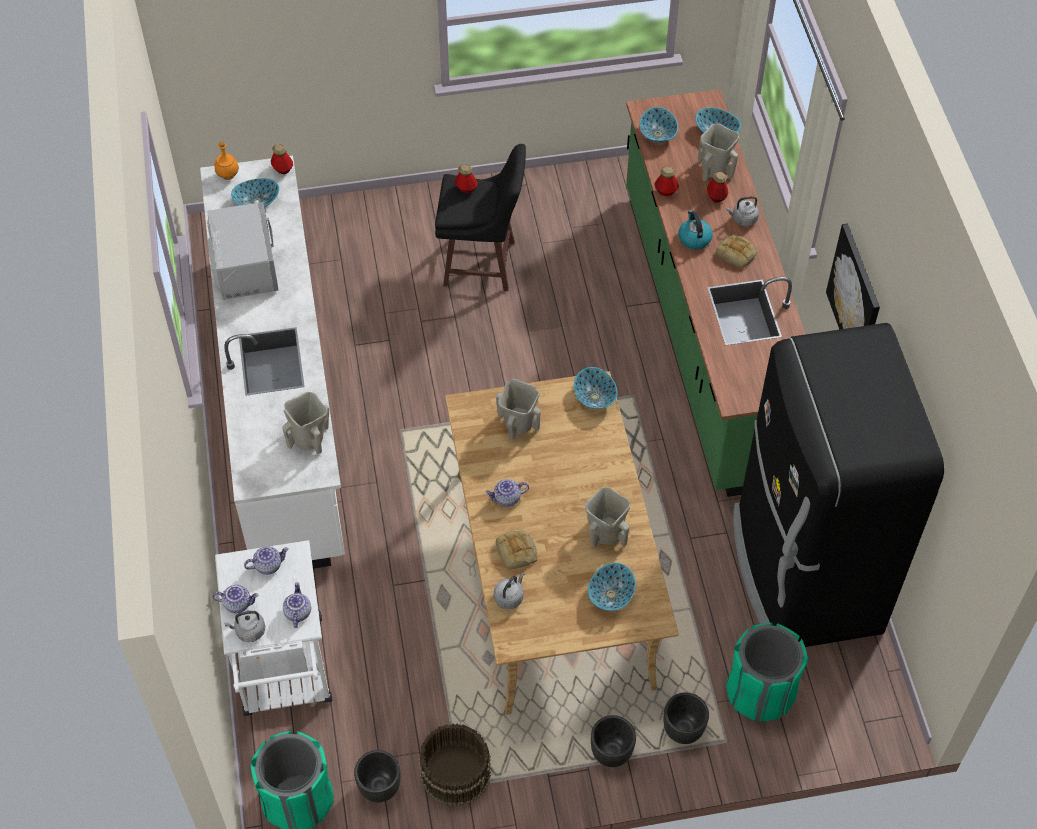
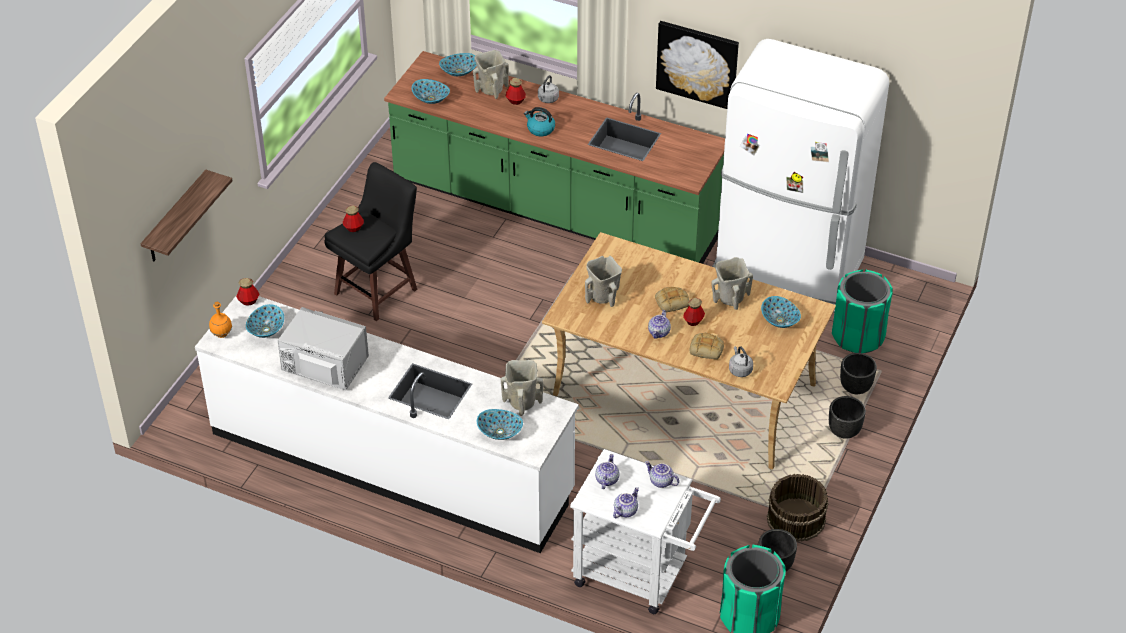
camera: 55 degrees left, 10 degrees down
(248, 631) = (654, 515): grey kettle -> none
(274, 50) = (175, 218): none -> shelf
(594, 397) = (615, 249): bowl -> bowl (500, 432)
(666, 191) = (485, 121): bottle -> bottle (693, 321)
(737, 254) = (573, 117): bread -> bread (672, 301)
(803, 573) = (788, 268): black fridge -> white fridge

